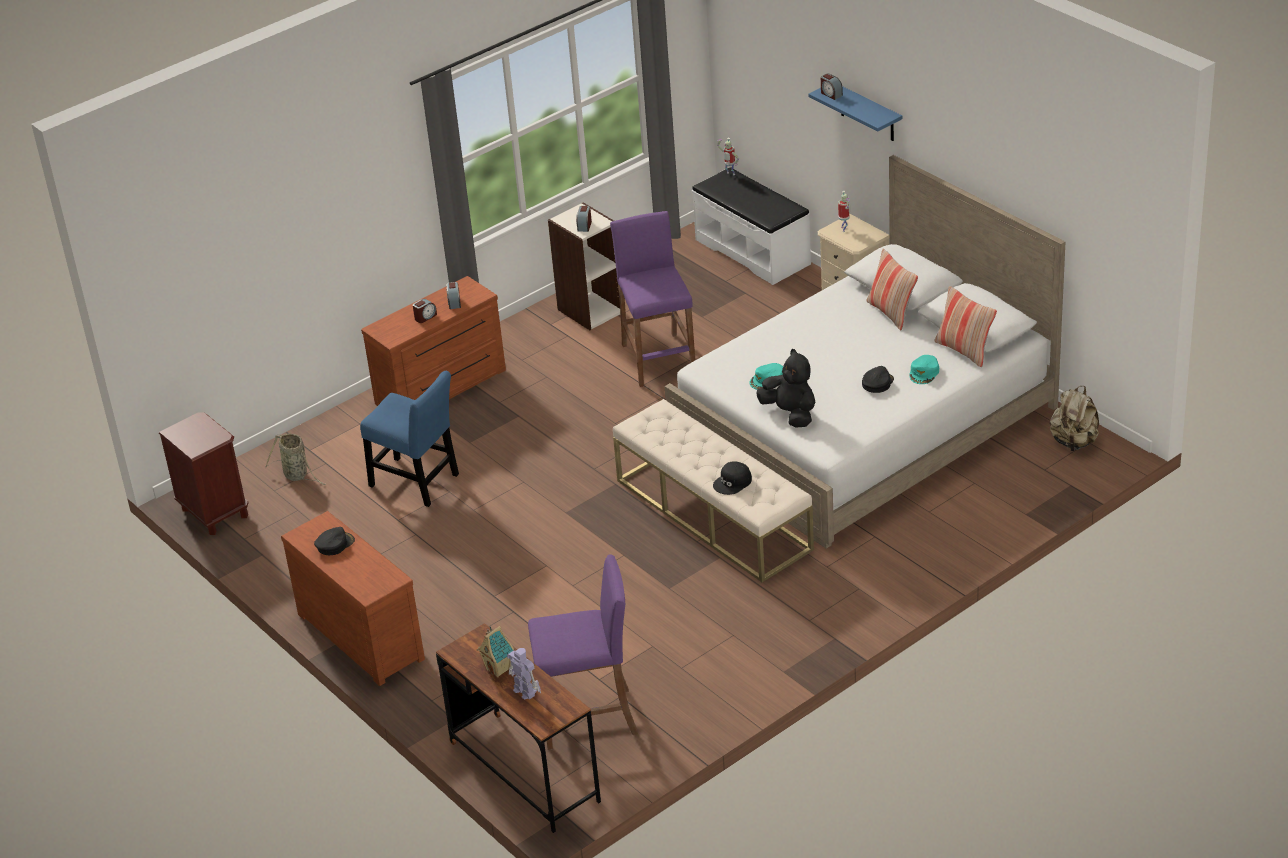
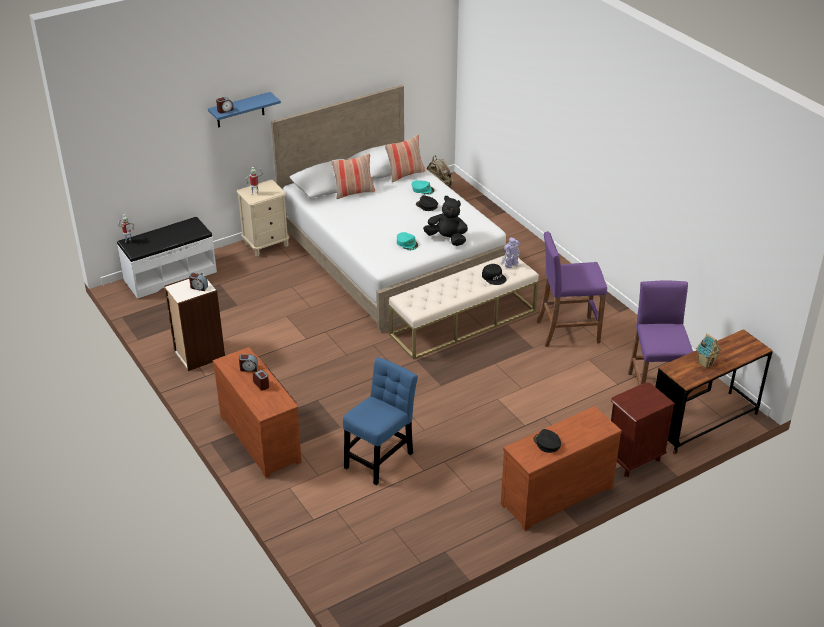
camera: 85 degrees left, 0 degrees up
(214, 513) = (380, 582): brown nightstand -> brown nightstand (632, 459)
(297, 475) = (346, 528): basket -> none
(524, 690) = (727, 353): toy robot -> toy robot (510, 264)
(658, 359) = (279, 329): purple stool -> purple stool (567, 332)
(790, 414) = (447, 239): black plush toy -> black plush toy turned 60 degrees clockwise

